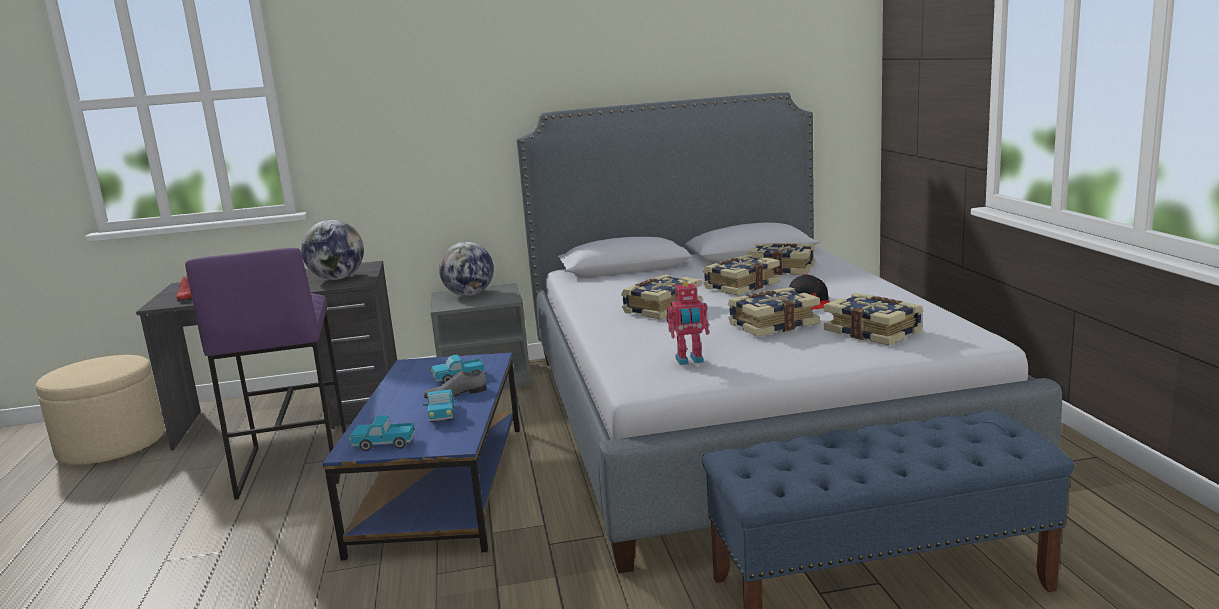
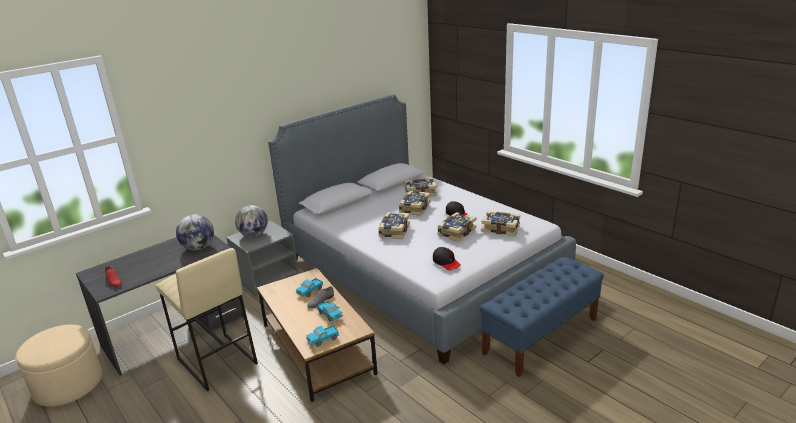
camera: 30 degrees left, 10 degrees up
(293, 465) = (216, 361): purple stool -> beige stool
(443, 486) = (317, 348): blue coffee table -> brown coffee table
(690, 360) = (446, 262): toy robot -> black cap

